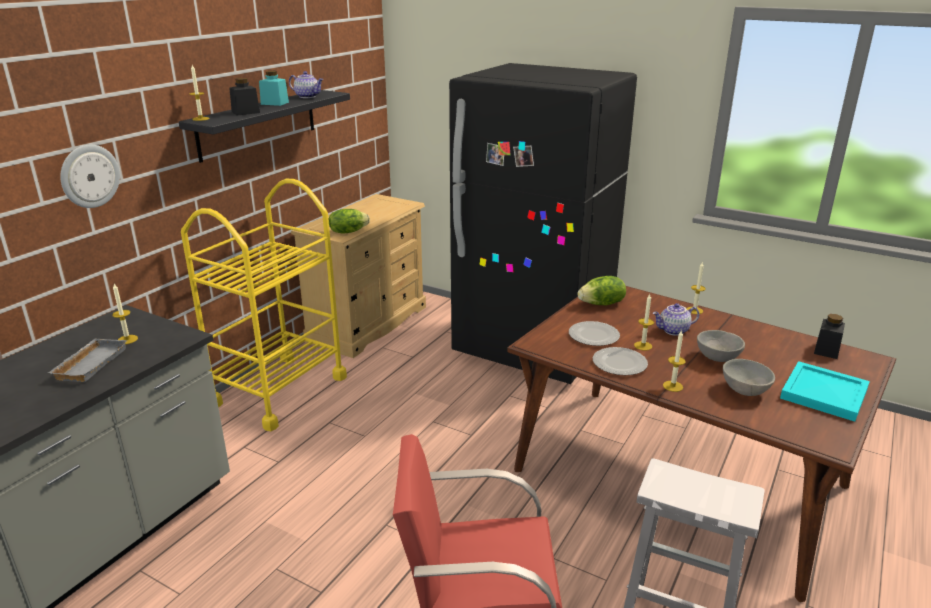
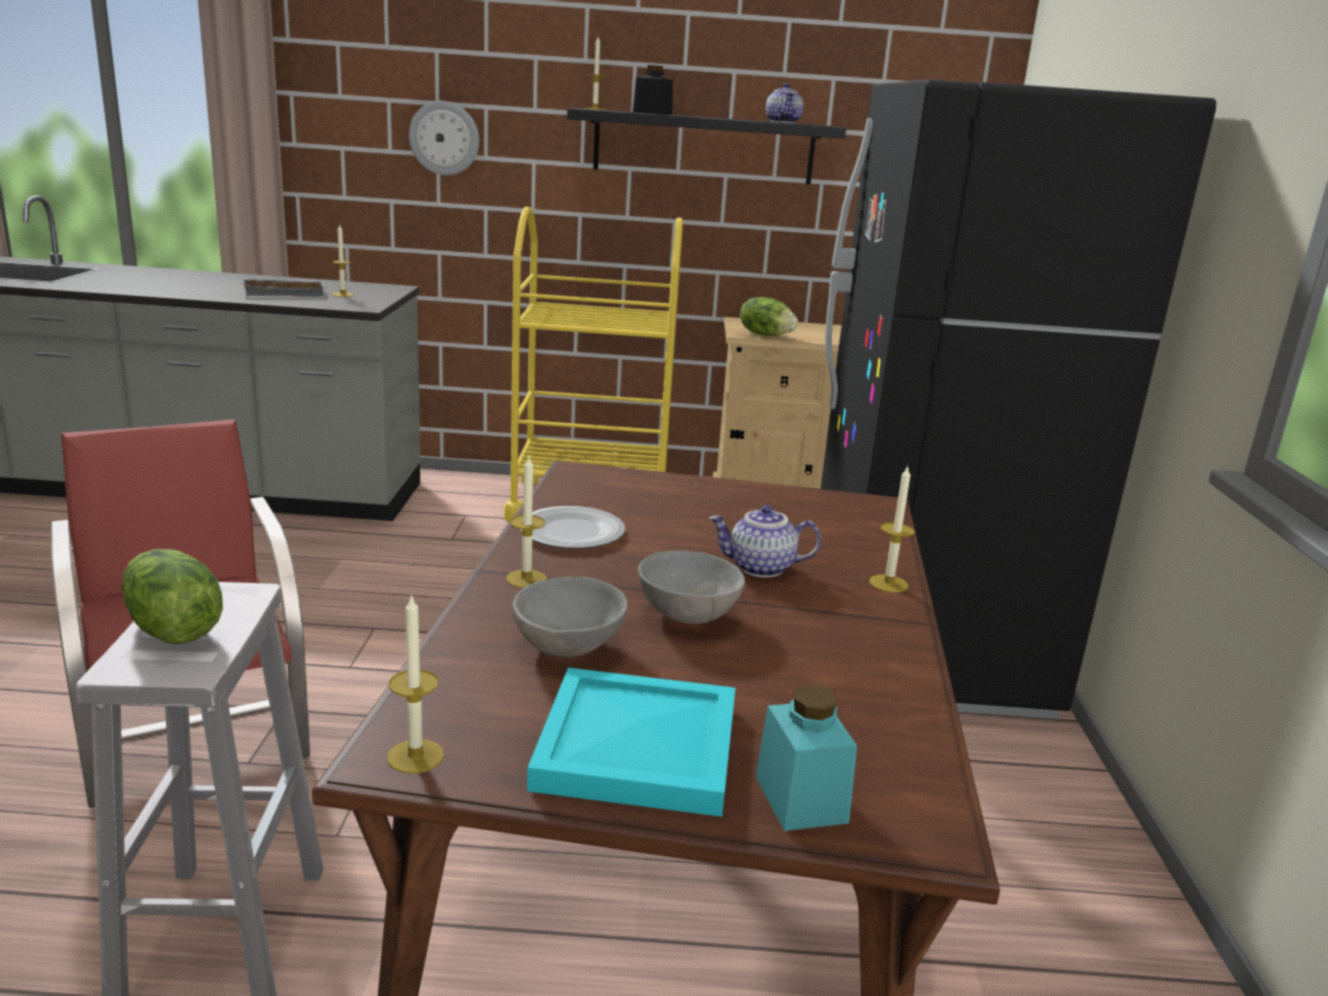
camera: 60 degrees right, 5 degrees down
(274, 103) = (719, 118): turquoise jar -> turquoise jar (801, 799)
(594, 335) = (657, 507): plate -> none
(602, 304) = (792, 504): lettuce -> lettuce (171, 630)
(643, 346) = (662, 546): candle -> candle (415, 756)
(673, 331) = (760, 568): teapot -> teapot turned 45 degrees counterclockwise
(826, 350) = (890, 753): black jar -> none

